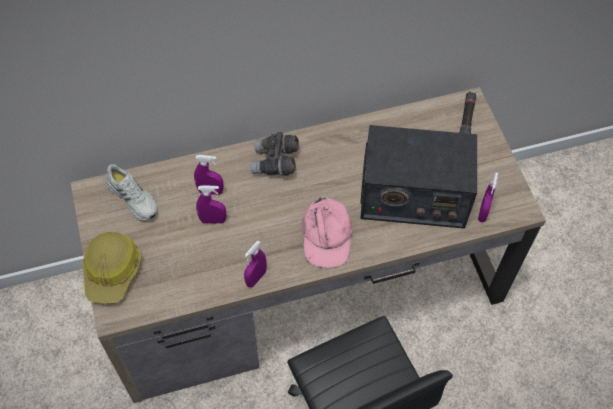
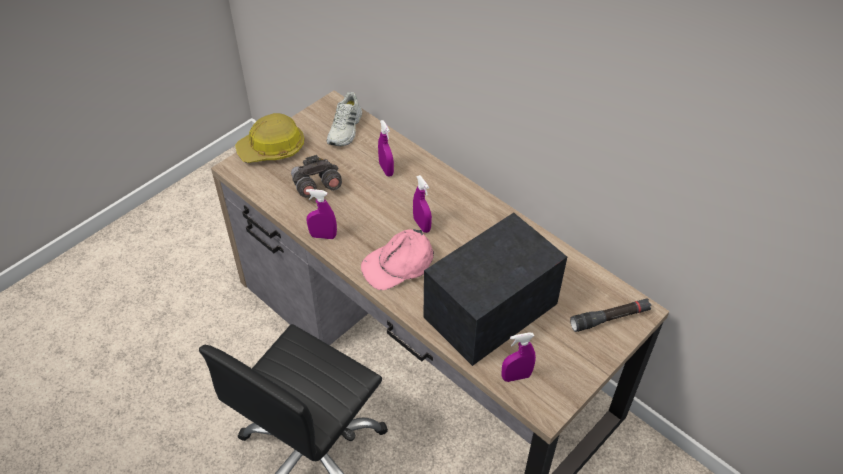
camera: 60 degrees right, 10 degrees down
(213, 220) = (359, 184): purple spray bottle -> purple spray bottle (422, 225)
(275, 162) = (447, 197): grey binoculars -> grey binoculars (316, 186)
(412, 195) = (491, 310): radio -> radio turned 75 degrees clockwise

